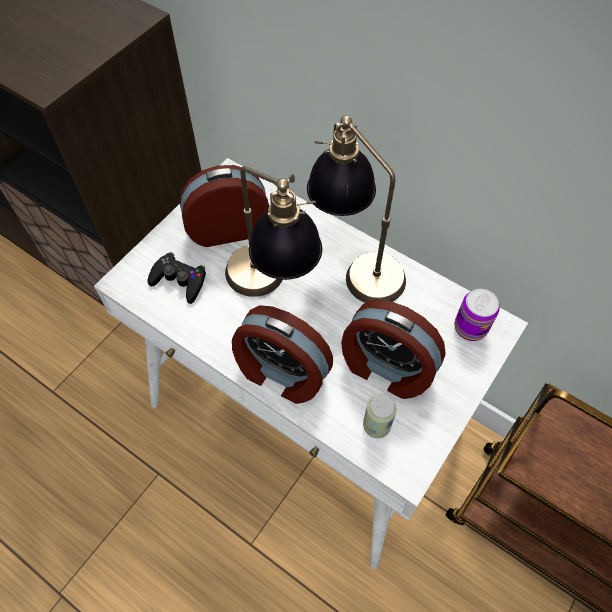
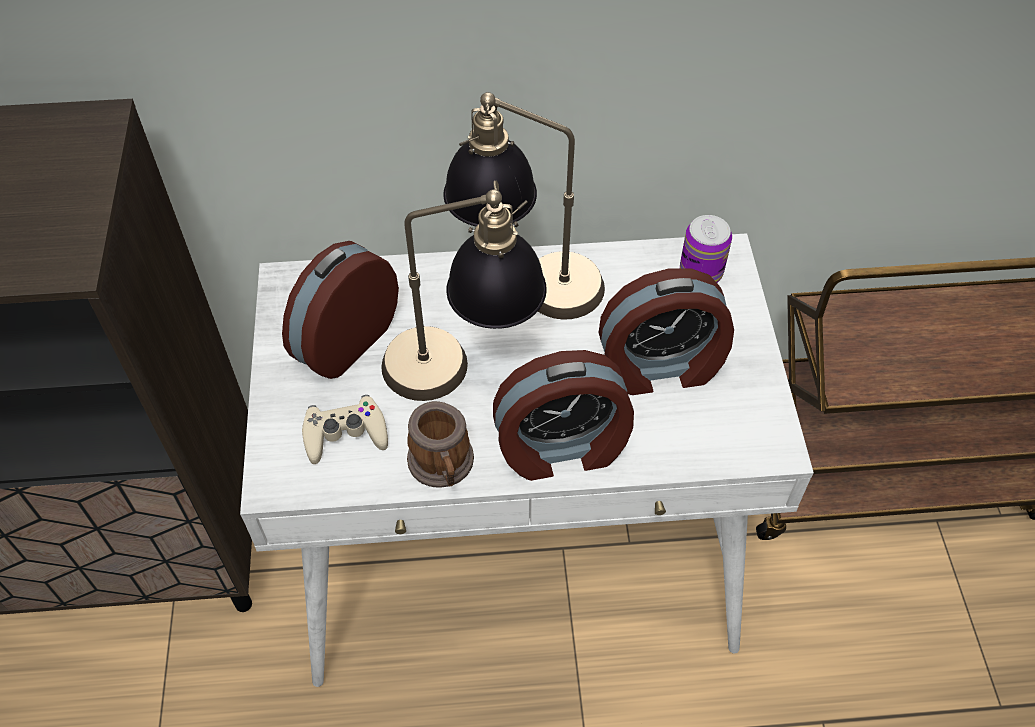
camera: 40 degrees left, 5 degrees down
(179, 280) = (345, 434): black game controller -> beige game controller
(209, 335) = (443, 466): none -> mug
(376, 425) = (706, 427): can -> none

